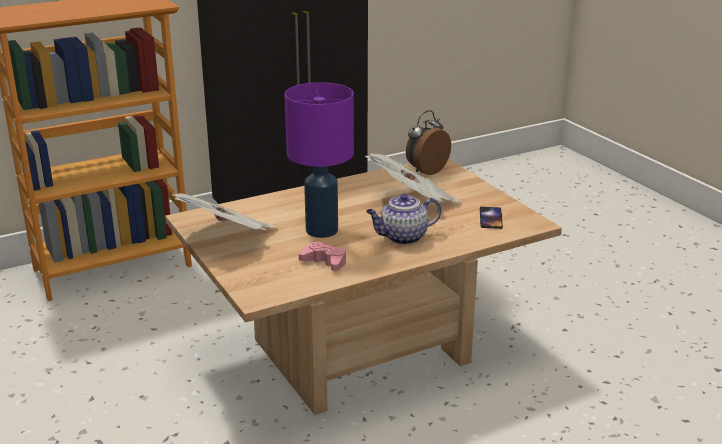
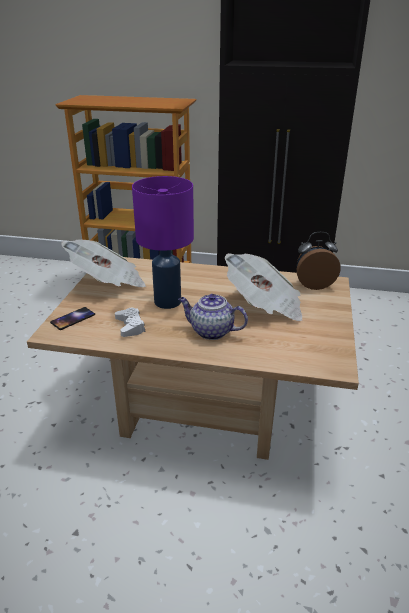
camera: 40 degrees right, 5 degrees up
(324, 262) = (130, 326): pink game controller -> white game controller
(491, 218) = (305, 345): phone -> phone (73, 319)

